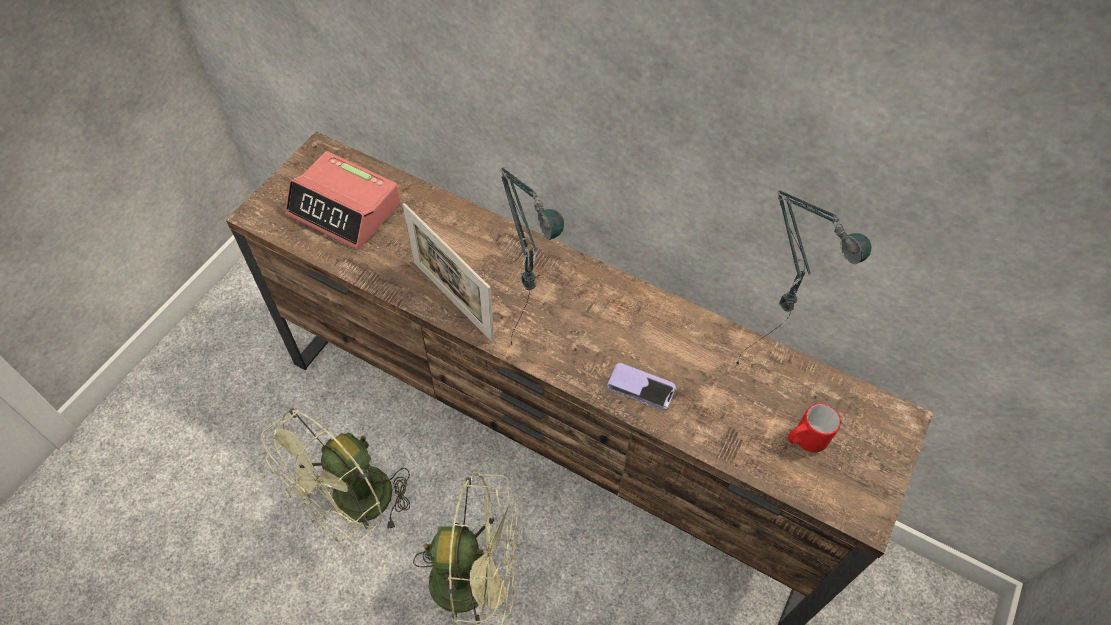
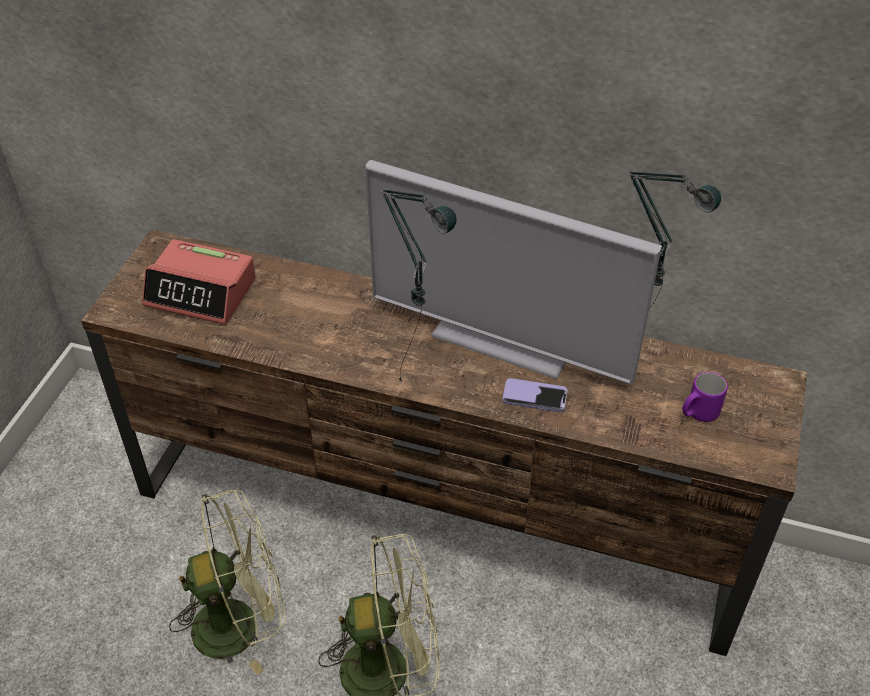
camera: 10 degrees left, 10 degrees down
(353, 507) = (240, 622): green fan -> green fan turned 135 degrees counterclockwise
(452, 300) = (332, 354): picture frame -> none
(624, 317) = (502, 341): none -> television
(804, 440) = (698, 413): red mug -> purple mug

